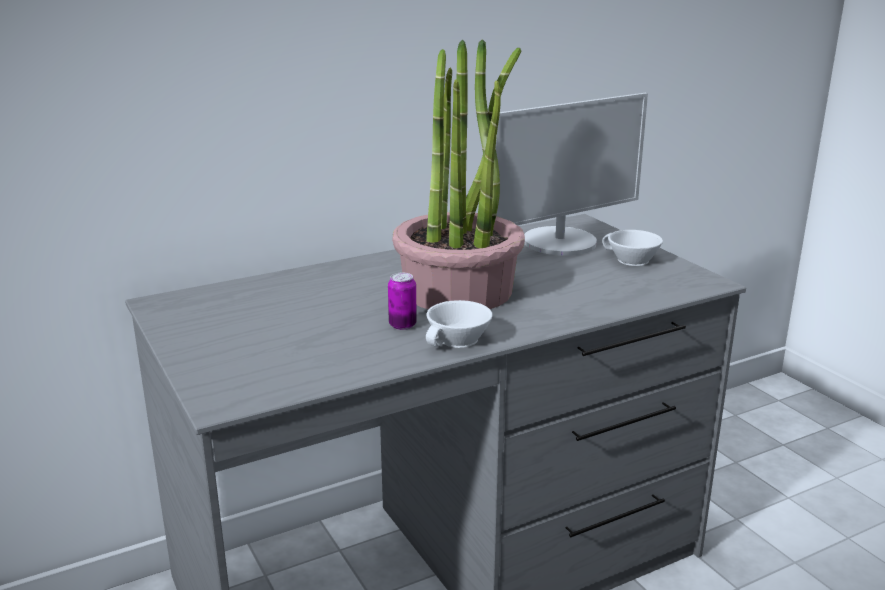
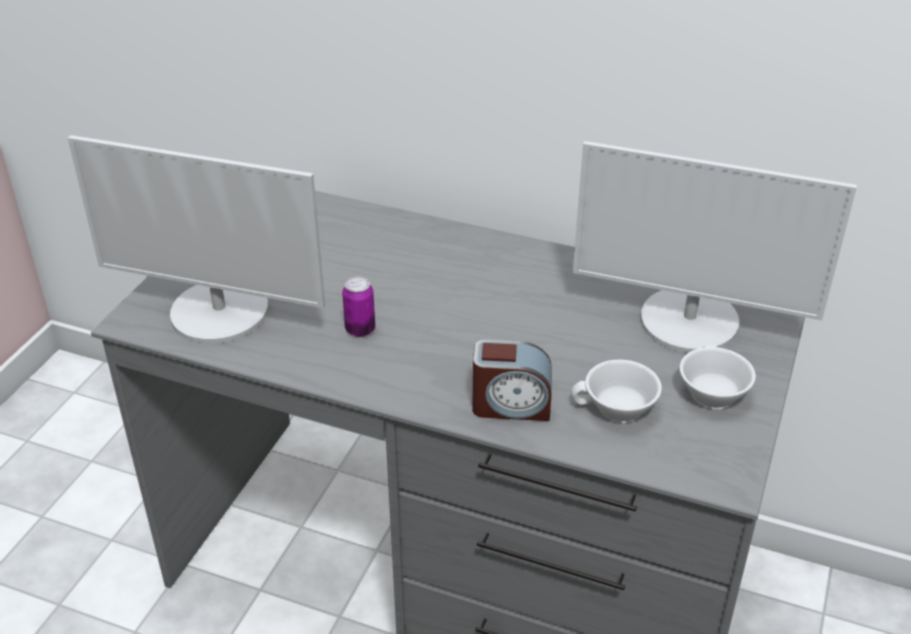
camera: 50 degrees right, 15 degrees up
(284, 366) = (220, 313): none -> monitor
(459, 290) = (474, 321): potted plant -> none
(459, 341) = (366, 377): white cup -> white cup (617, 410)
(562, 309) = (511, 405): none -> alarm clock

